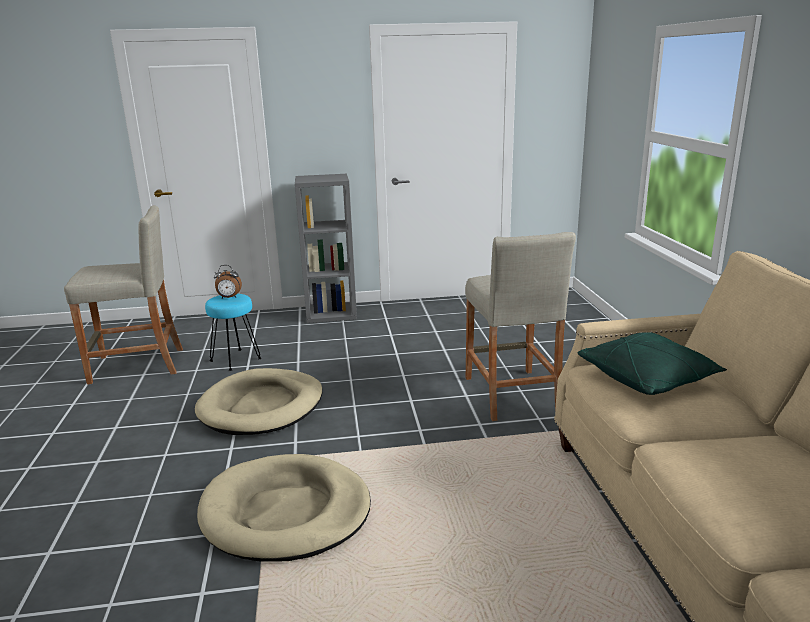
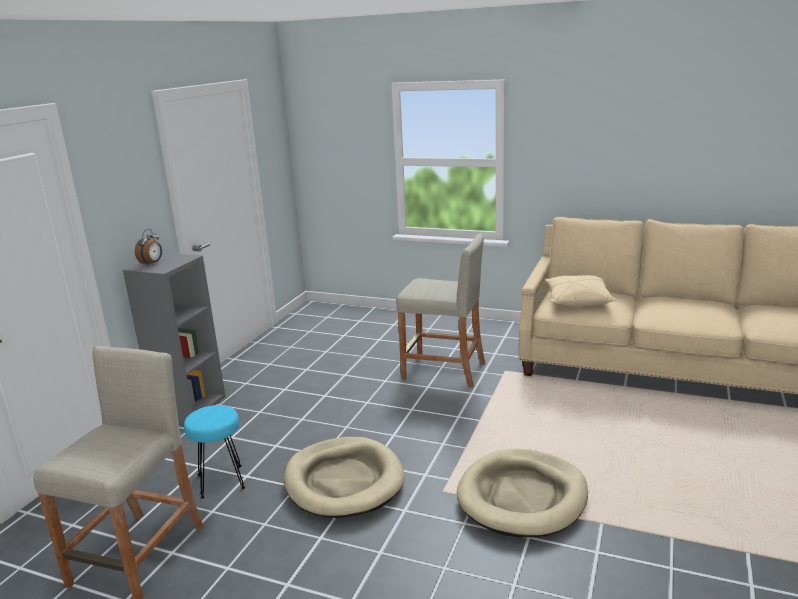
camera: 60 degrees left, 0 degrees up
(229, 298) = (207, 414): alarm clock -> alarm clock (152, 263)
(647, 378) = (577, 300): green pillow -> beige pillow

